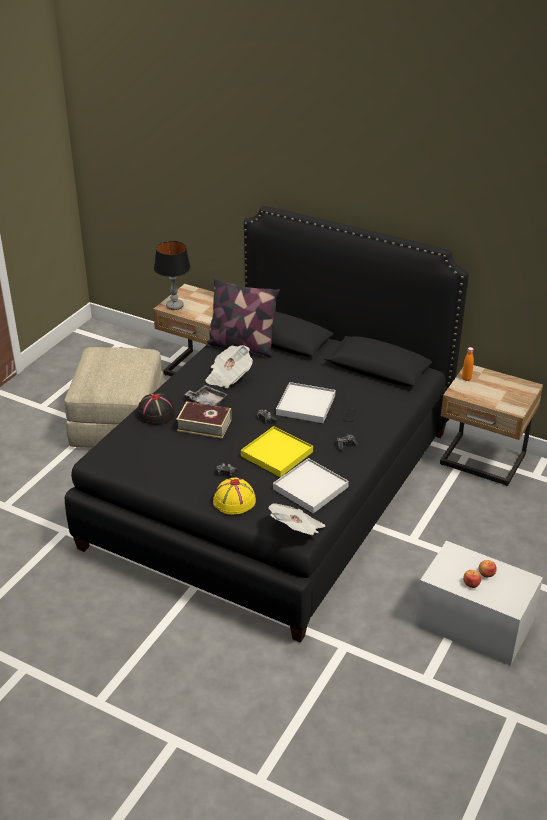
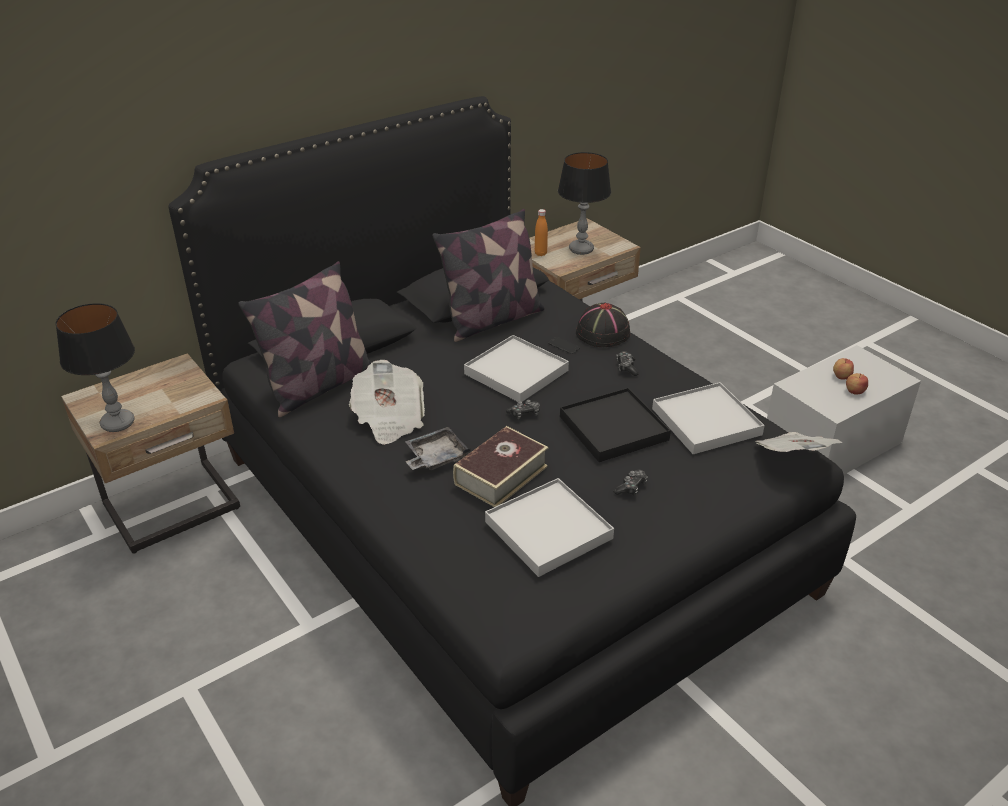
camera: 65 degrees left, 0 degrees up
(119, 422) = (207, 650): beige ottoman -> none
(155, 414) = (426, 521): black hat -> black hat (602, 333)
(170, 451) = (548, 530): none -> white tray
(234, 501) = (705, 498): yellow hat -> none
(276, 454) = (613, 428): yellow tray -> black tray
(356, 381) = (492, 320): none -> pillow
(490, 393) = (581, 249): none -> table lamp

